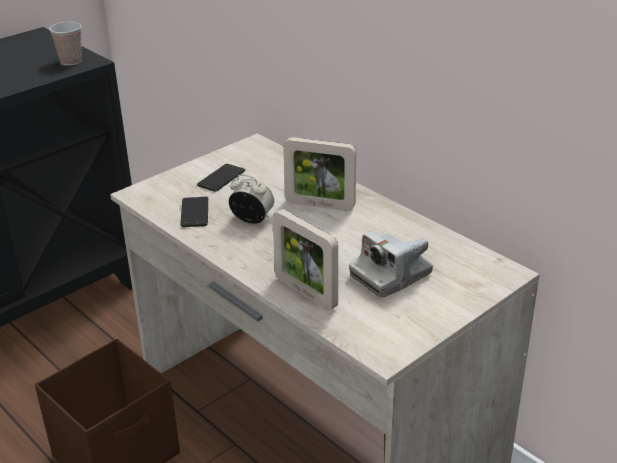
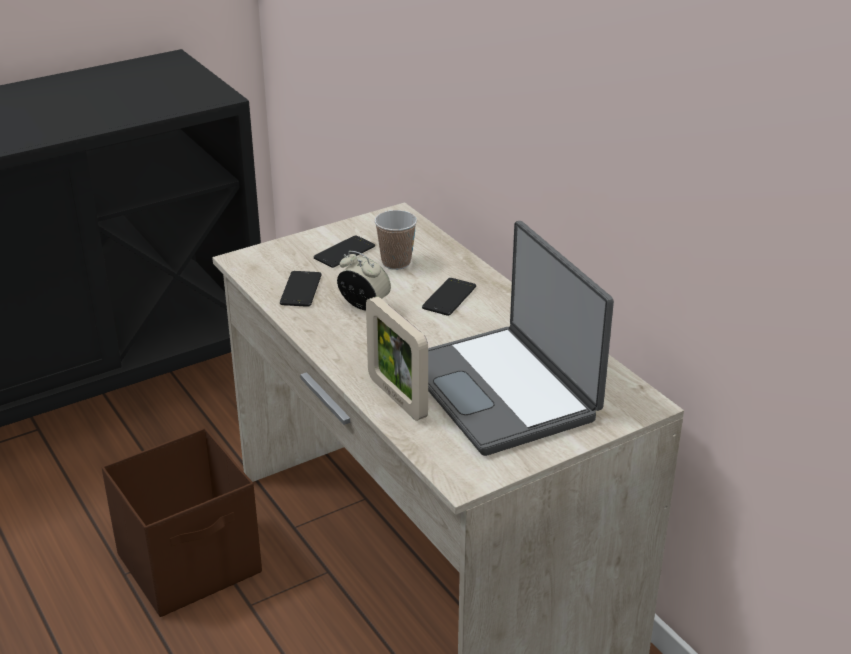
camera: 10 degrees right, 0 degrees up
(71, 61) = (200, 95): cup -> cup (396, 262)
(320, 205) = (449, 297): picture frame -> phone
(391, 276) = (503, 390): camera -> laptop

